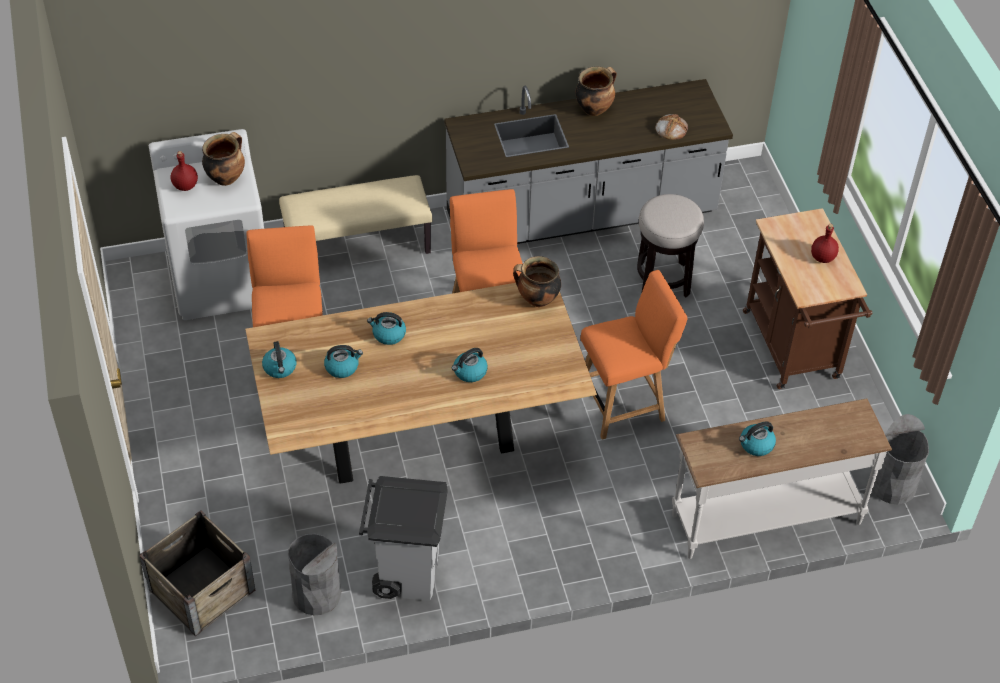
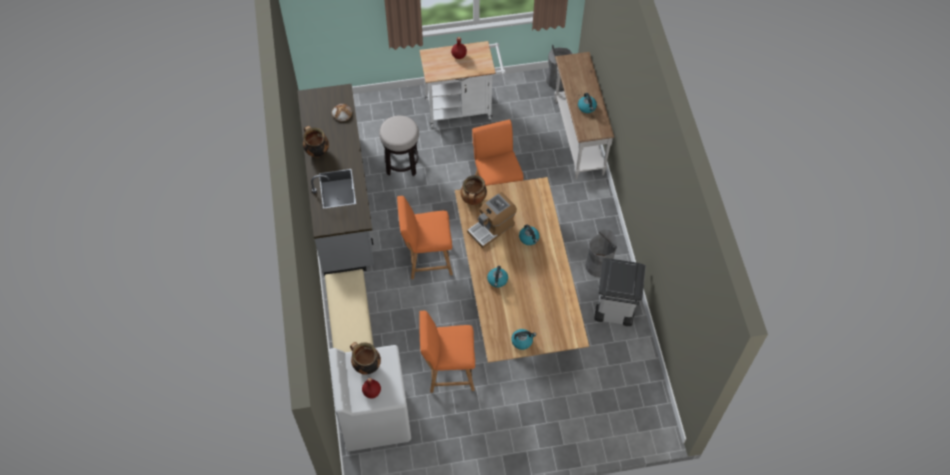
camera: 85 degrees left, 10 degrees up
(201, 589) = (626, 421): crate -> none
(316, 594) = (629, 357): grey trash can -> grey trash can (598, 265)
(342, 367) = (522, 306): kettle -> none
(485, 324) = (492, 228): none -> coffee machine
(794, 350) = (462, 107): brown cart -> white cart

